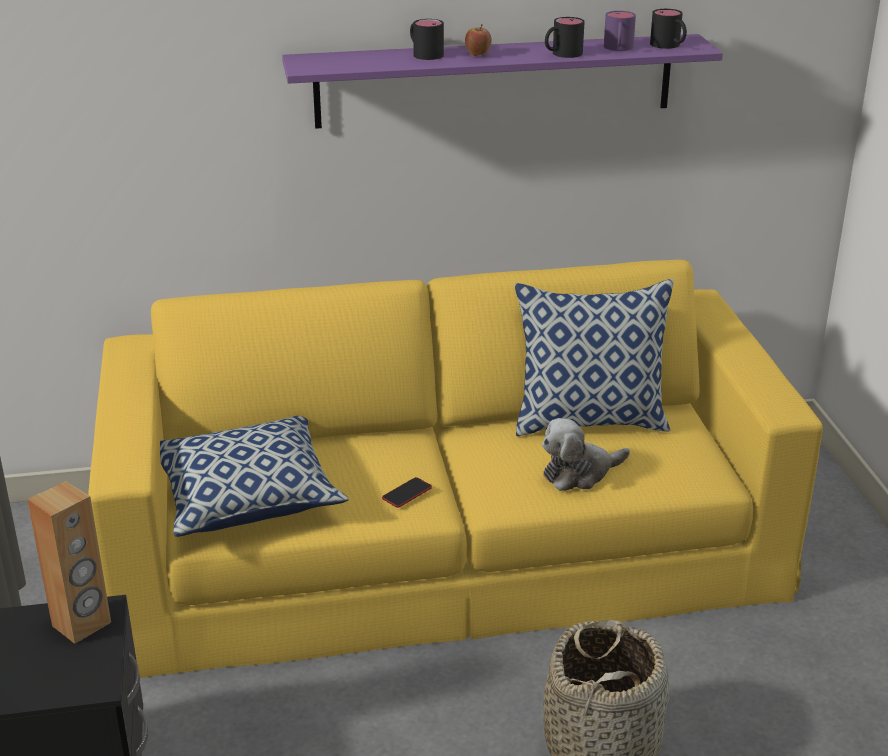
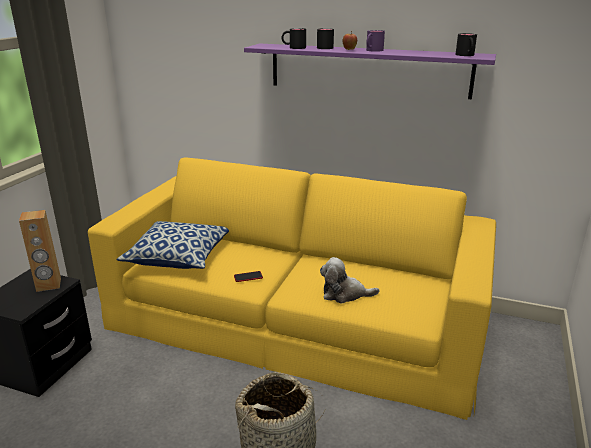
camera: 30 degrees right, 5 degrees down
(561, 54) = (395, 53): black mug -> black mug (293, 48)
(590, 420) = (377, 271): pillow -> none
(618, 48) = (433, 54): purple mug -> purple mug (372, 50)

